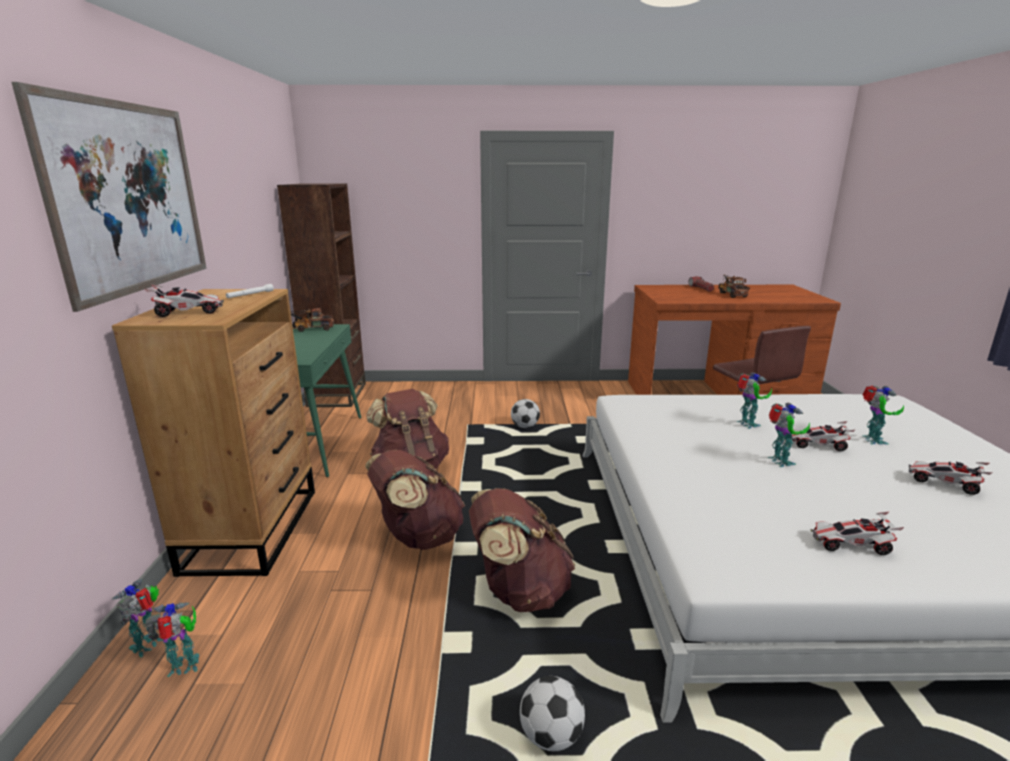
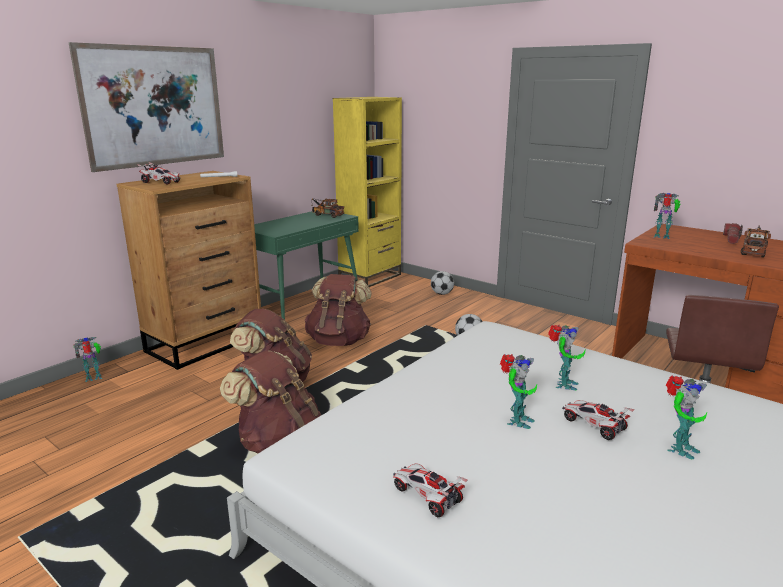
camera: 40 degrees right, 0 degrees up
(185, 667) = (91, 395): toy robot -> toy robot (662, 237)
(337, 395) = (370, 277): brown bookcase -> yellow bookcase
(550, 735) = (168, 519): football -> football (441, 294)
(944, 483) = (655, 512): toy car -> none

